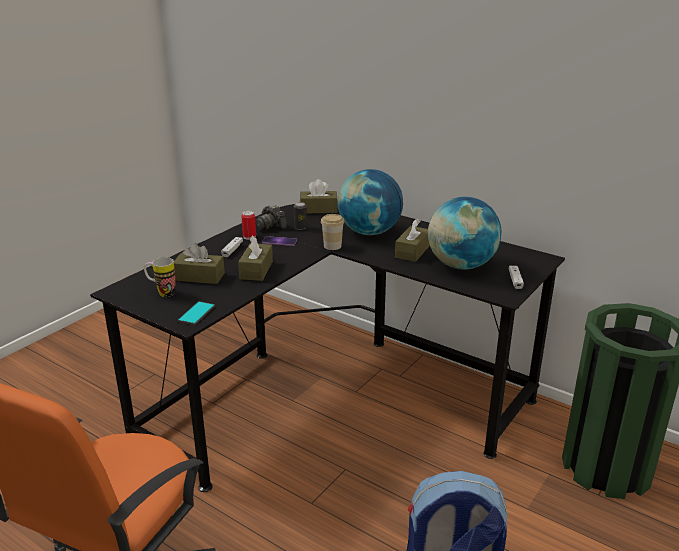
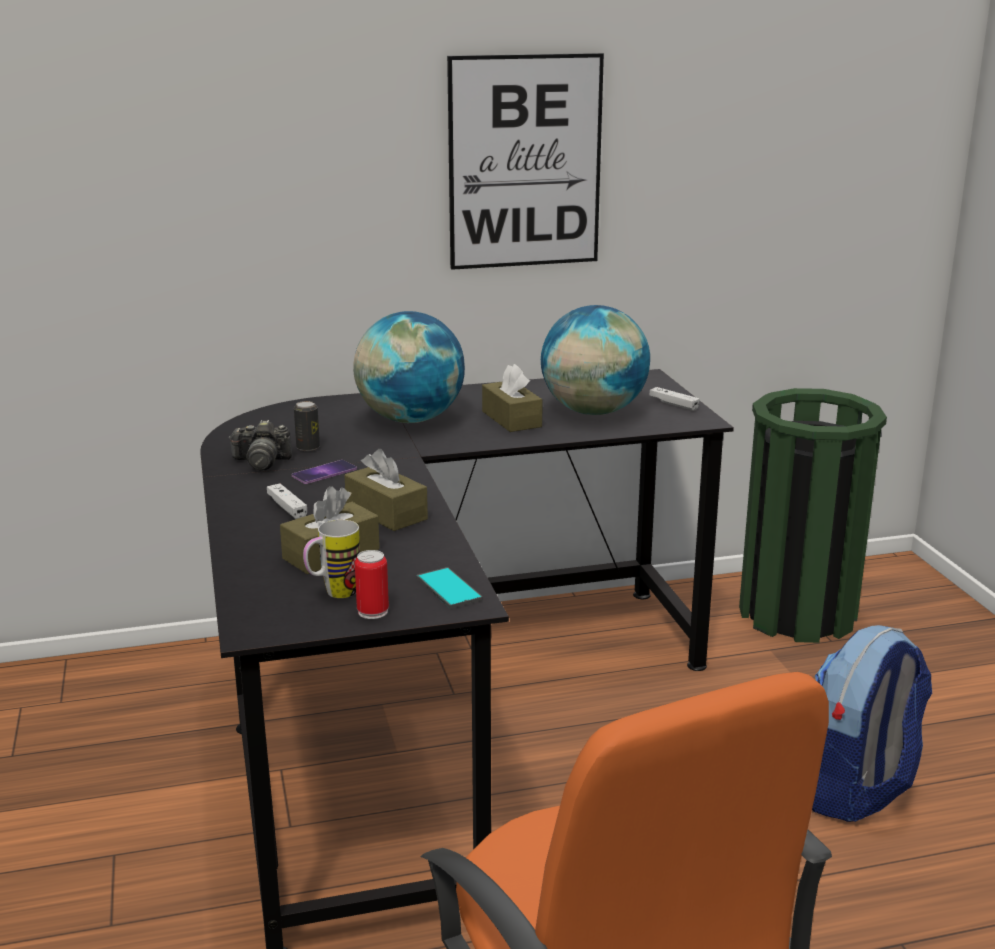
camera: 50 degrees left, 5 degrees down
(249, 237) = (266, 484): can -> can (373, 611)
(318, 209) = (274, 420): brown tissue box -> none
(332, 246) = (407, 450): cup -> none
(490, 95) = (525, 162): none -> picture

